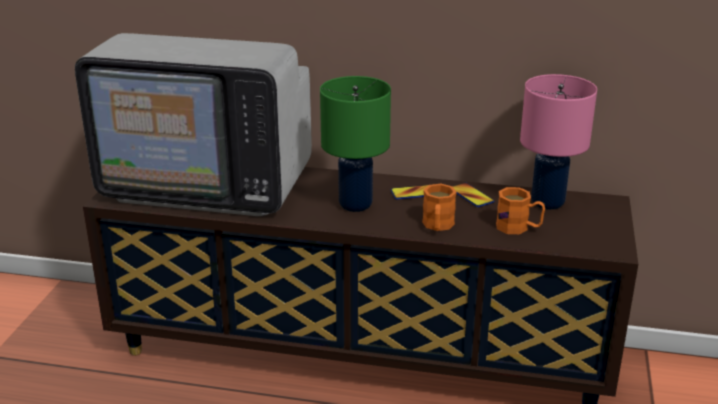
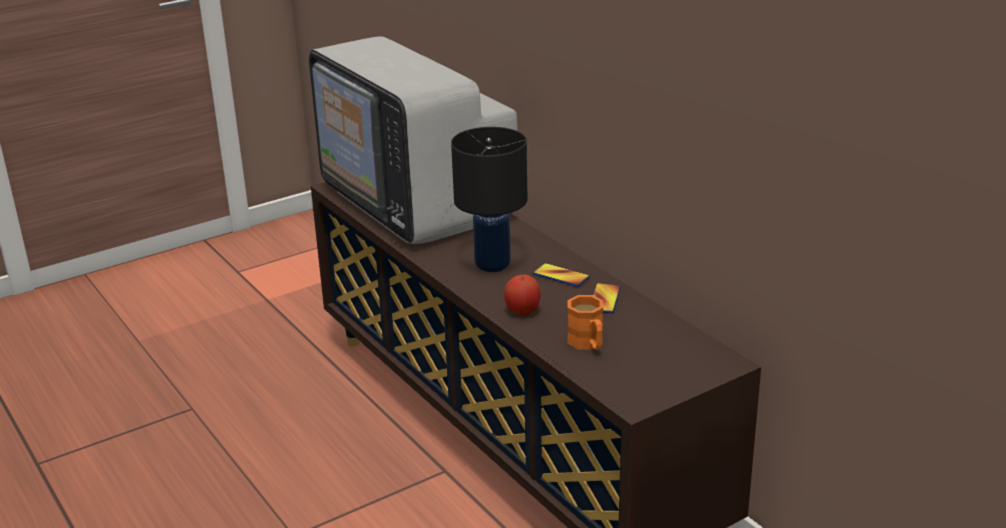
camera: 45 degrees right, 0 degrees up
(354, 204) = (493, 264): green table lamp -> black table lamp
(437, 226) = (523, 311): orange mug -> apple
(547, 204) = (660, 337): pink table lamp -> none

